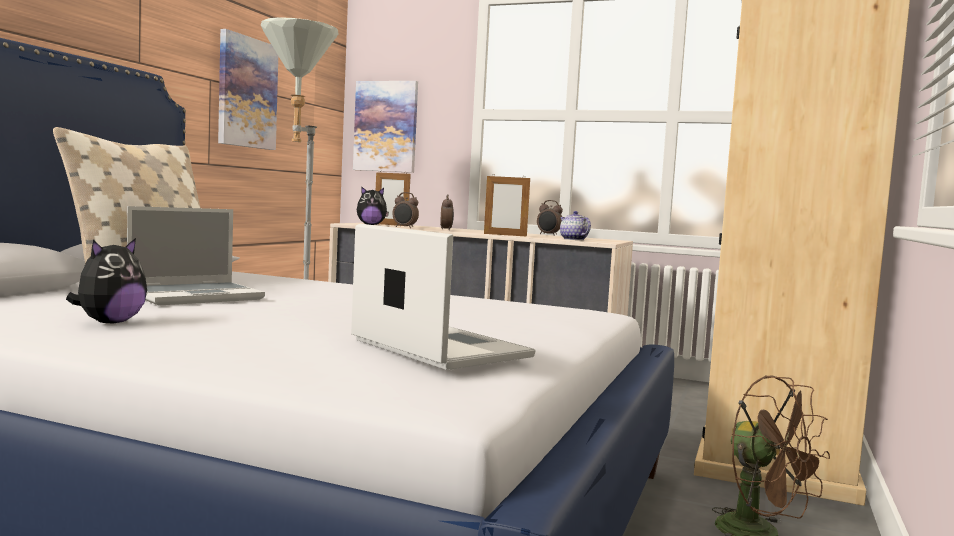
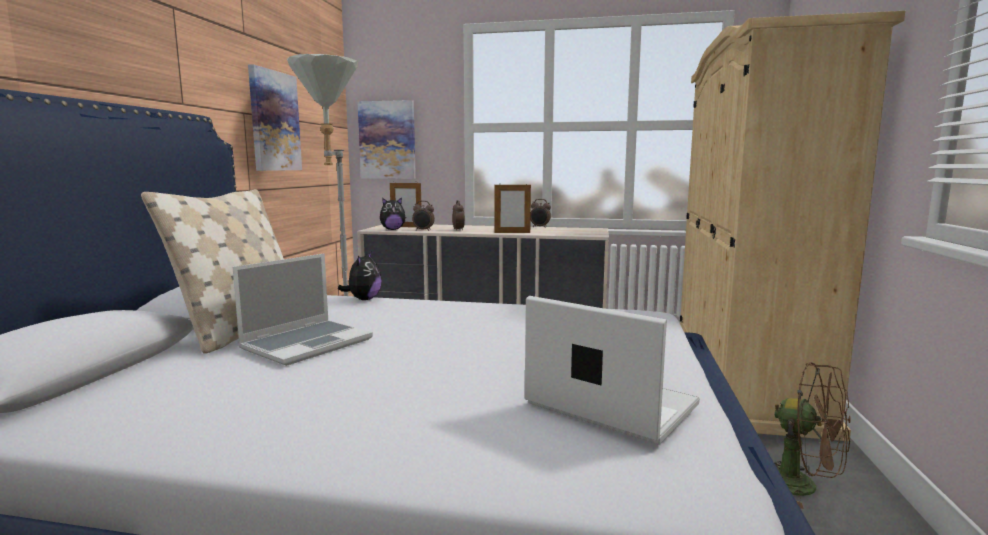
camera: 10 degrees left, 5 degrees up
(109, 322) = (264, 406): plush toy -> plush toy (363, 299)
(573, 239) = (569, 233): teapot -> none

